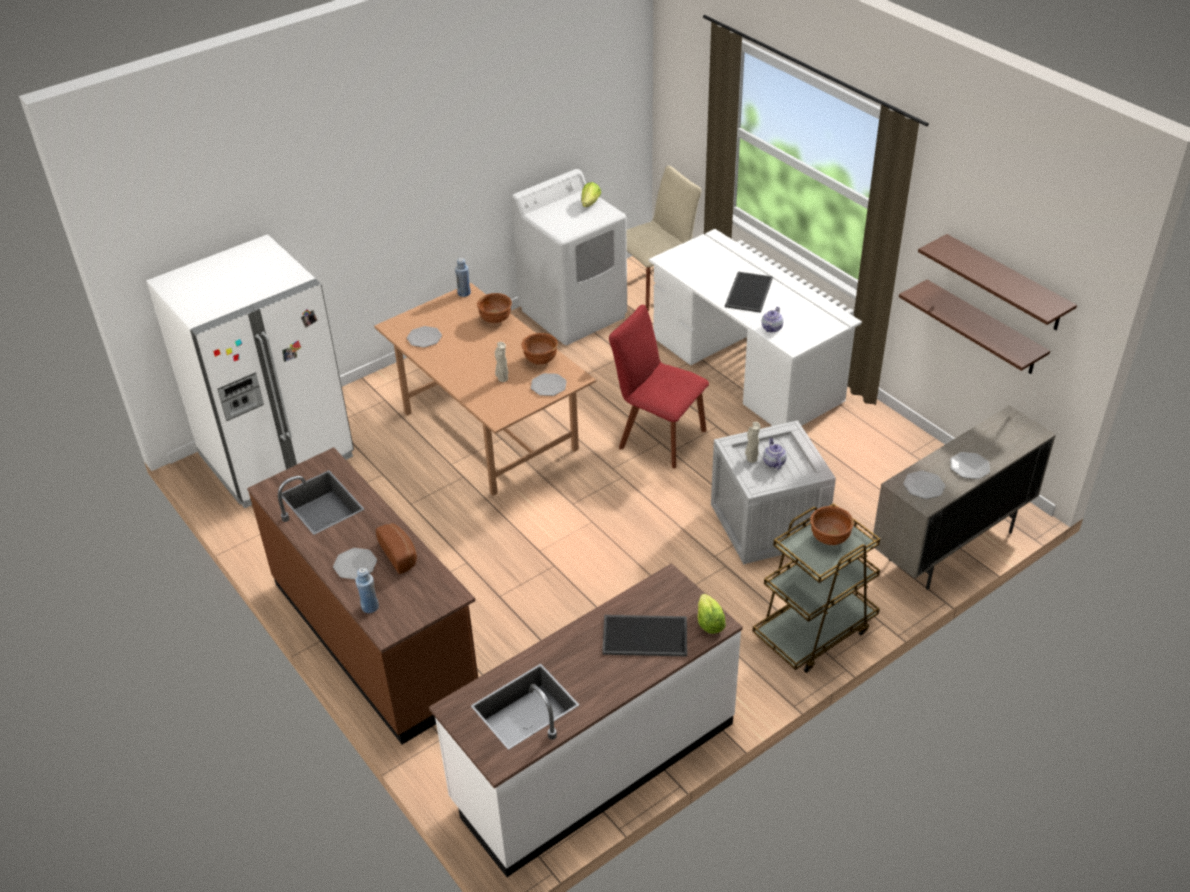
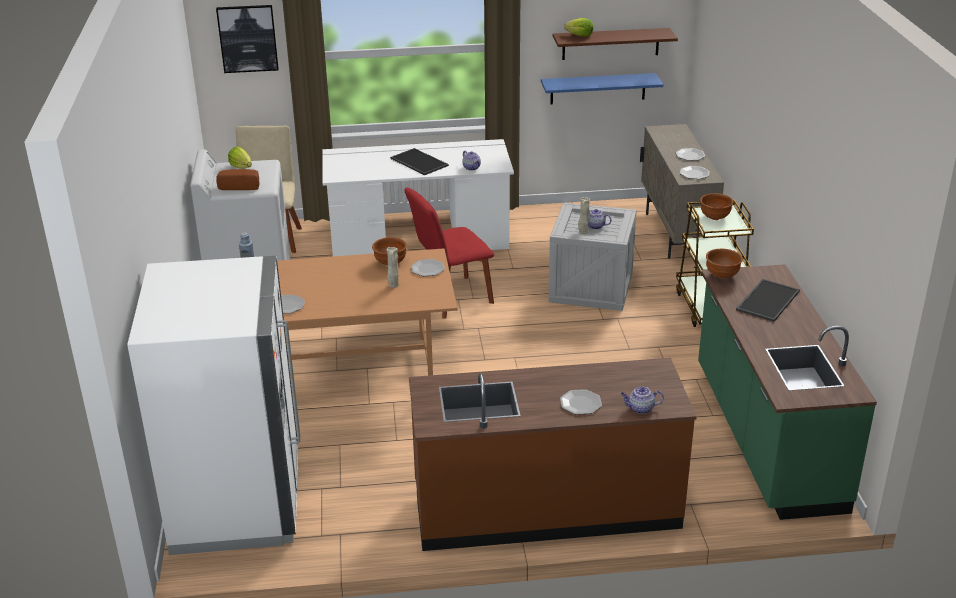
camera: 60 degrees left, 10 degrees down
(370, 607) = (640, 408): blue bottle -> teapot
(400, 554) = (588, 378): bread -> bread (240, 186)
(495, 320) = (308, 266): brown bowl -> brown bowl (722, 275)
(593, 762) = (766, 437): white counter -> green counter
(691, 84) = (248, 38): none -> picture
(709, 623) = (773, 274): lettuce -> lettuce (579, 35)
(983, 328) = (598, 88): brown shelf -> blue shelf

